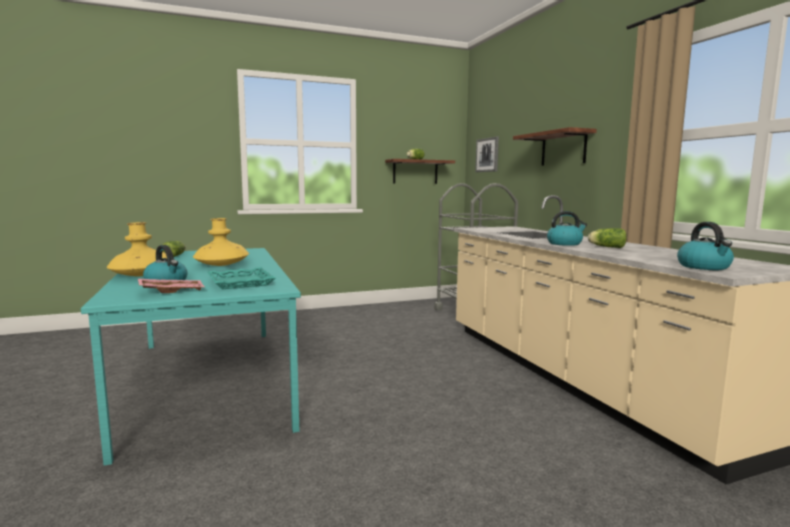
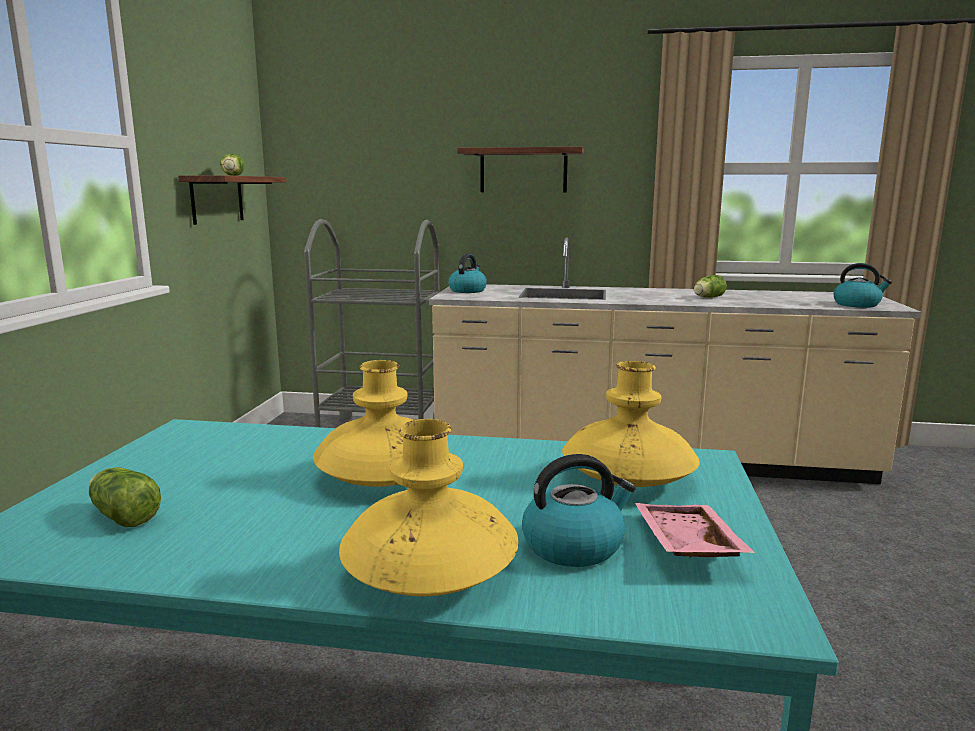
camera: 60 degrees left, 5 degrees up
(241, 283) = (628, 479): turquoise tray -> yellow vase
(487, 155) = (337, 169): picture -> none
(564, 243) = (668, 300): kettle -> kettle (467, 290)

